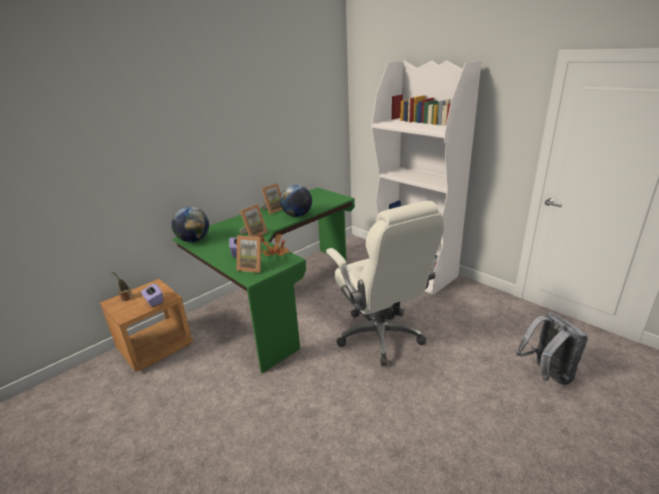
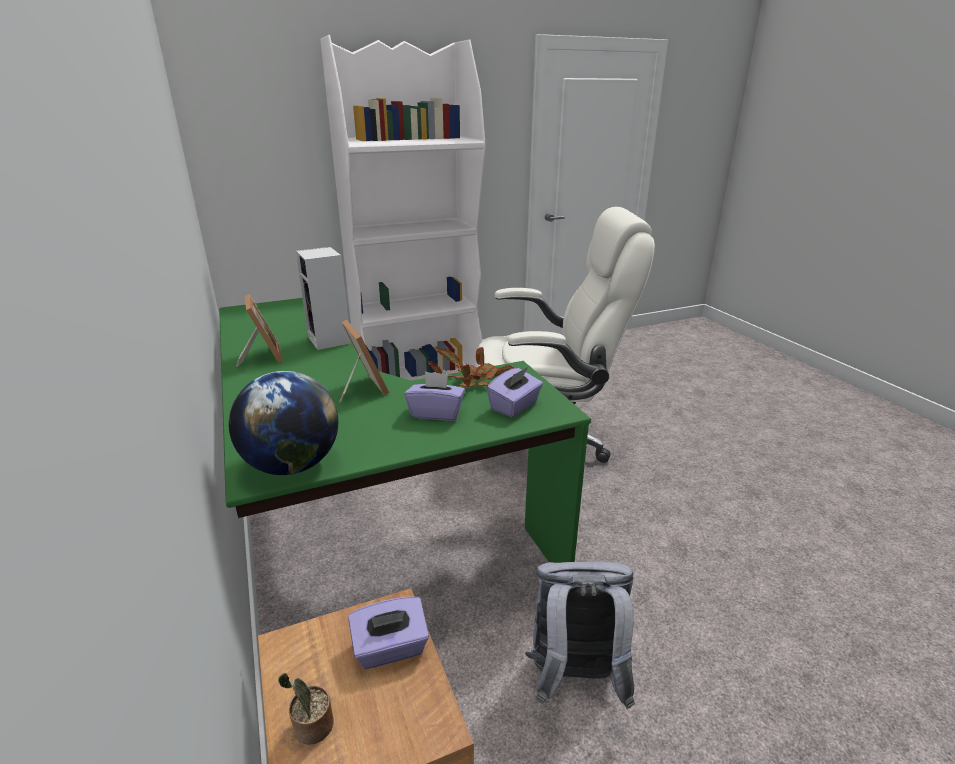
camera: 70 degrees left, 0 degrees up
(252, 267) = (515, 406): picture frame -> purple tissue box
(297, 215) = (330, 341): globe -> speaker
(546, 374) = (655, 376): grey backpack -> grey backpack (574, 678)

